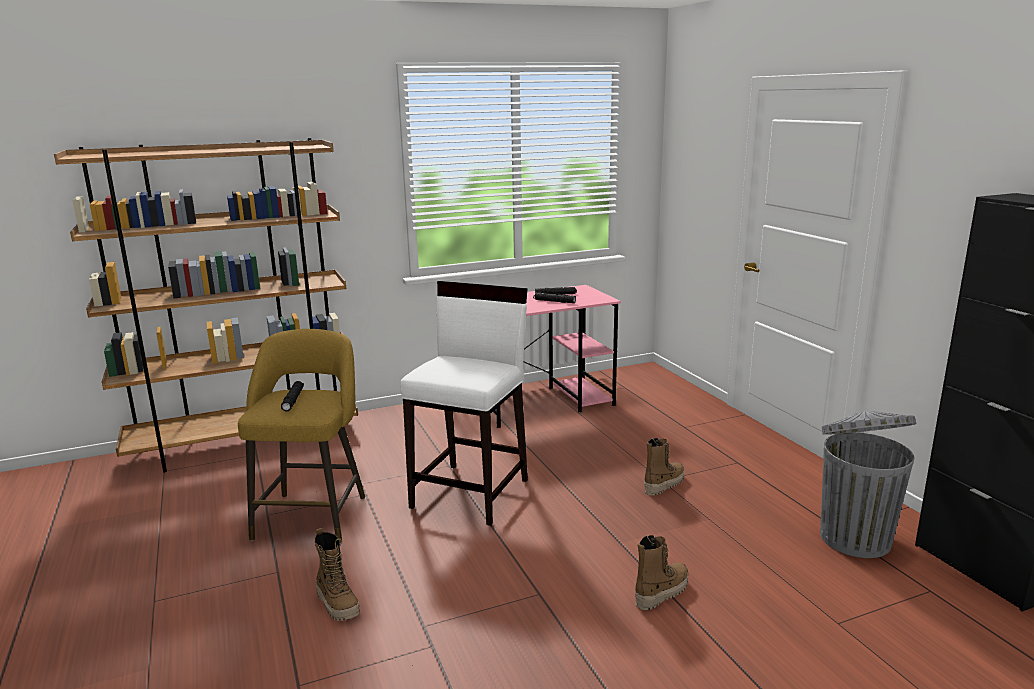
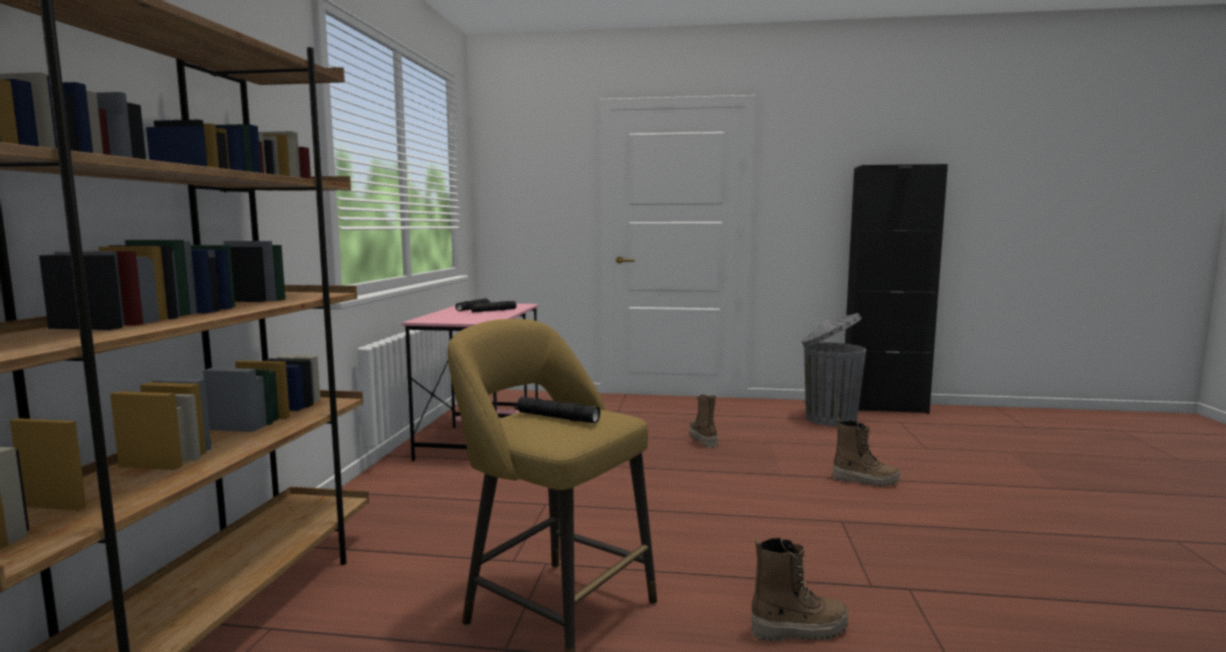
camera: 60 degrees left, 10 degrees down
(471, 493) = (623, 507): white stool -> none
(661, 592) = (865, 480): boot -> boot turned 120 degrees clockwise

